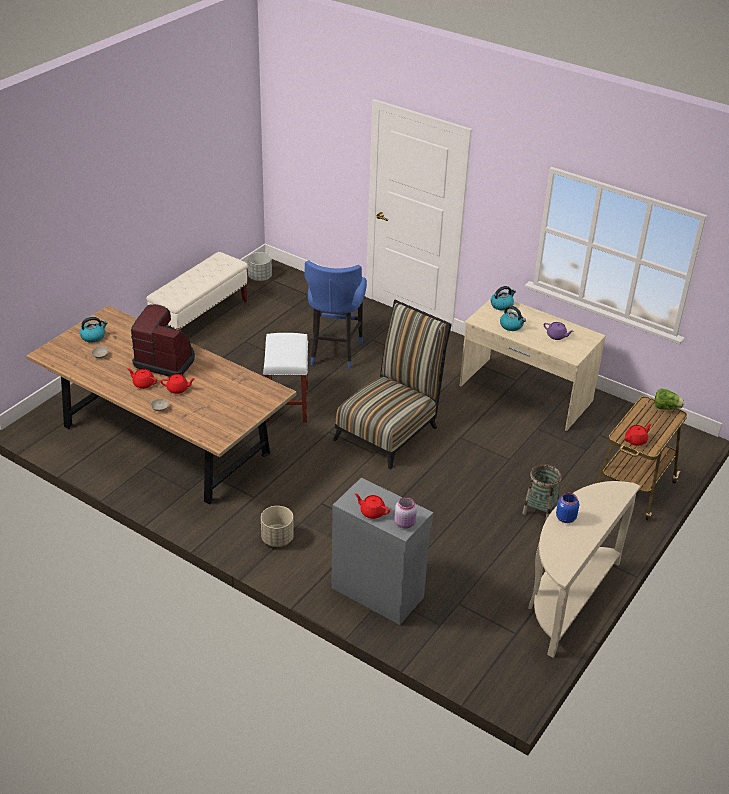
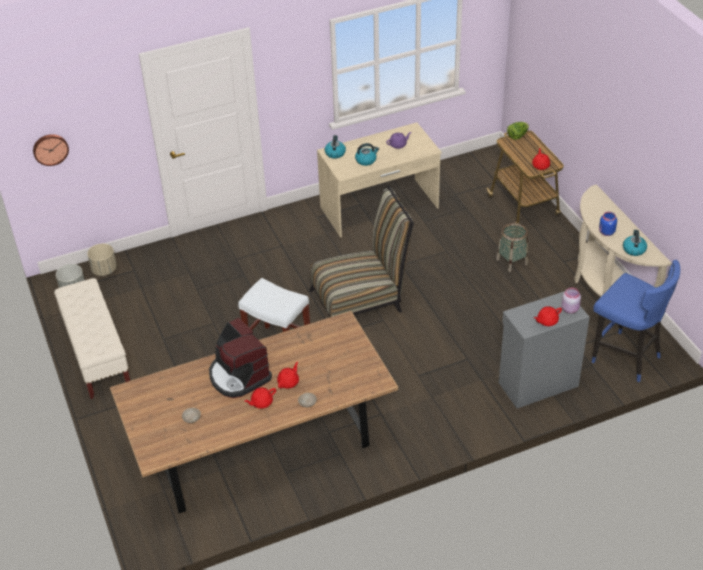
camera: 55 degrees left, 5 degrees up
(93, 337) = (155, 414): kettle -> kettle (634, 249)
(166, 360) = (238, 376): coffee machine -> coffee machine turned 90 degrees counterclockwise
(277, 539) = (441, 419): beige planter -> beige planter (104, 270)
(291, 146) = (50, 149): none -> wall clock
(334, 352) = (231, 289): blue stool -> blue stool (625, 357)
(390, 430) = (361, 299): chair -> chair turned 90 degrees clockwise

